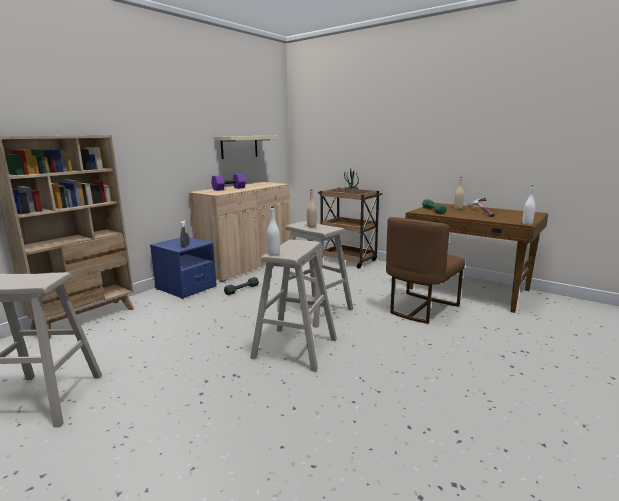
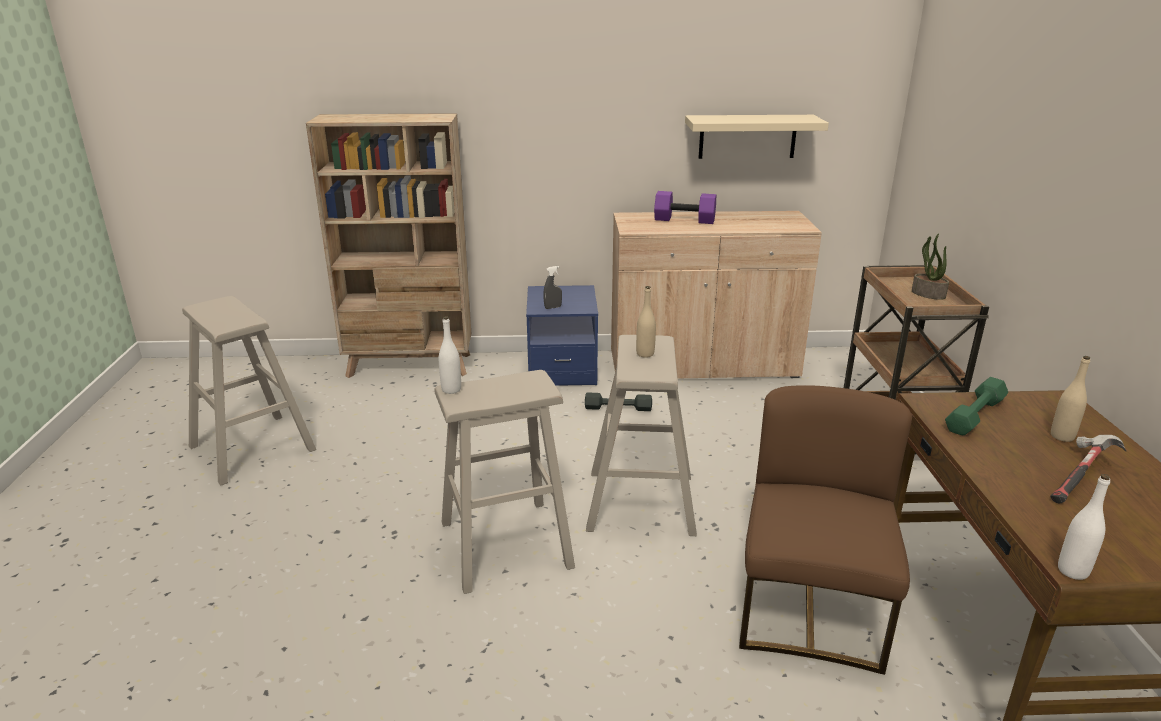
camera: 50 degrees right, 10 degrees up
(420, 308) = (810, 611): brown chair -> brown chair turned 105 degrees clockwise

